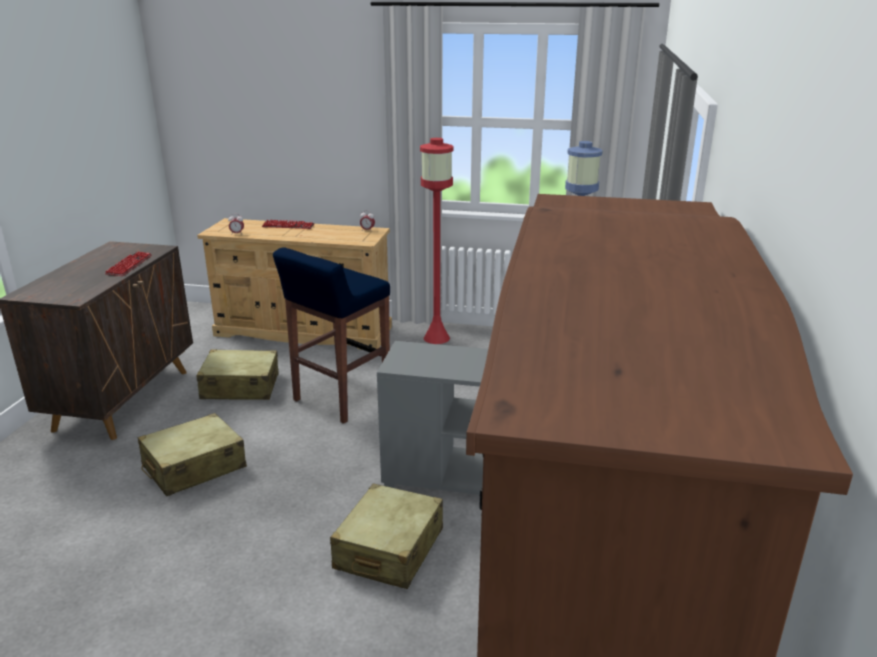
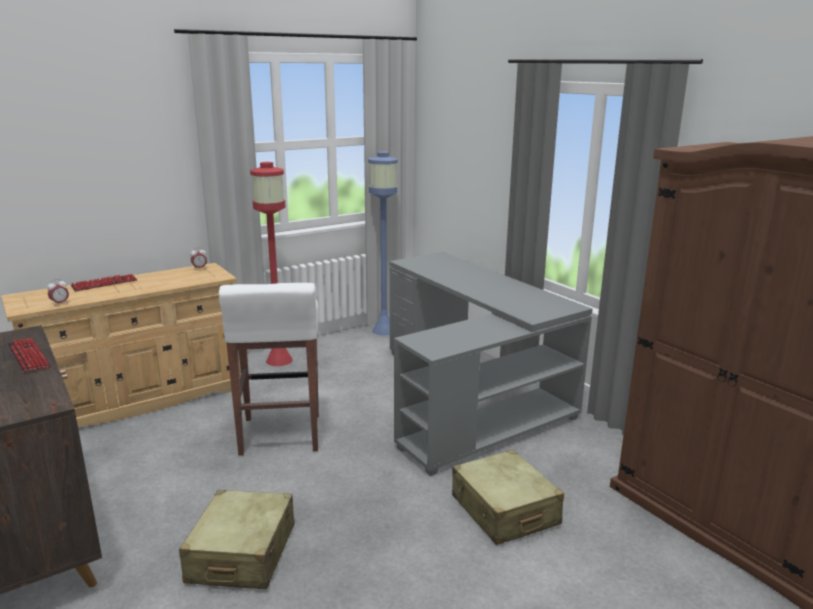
camera: 45 degrees left, 5 degrees down
(240, 387) = (160, 470): beige suitcase -> none
(340, 399) = (280, 435): blue stool -> white stool

